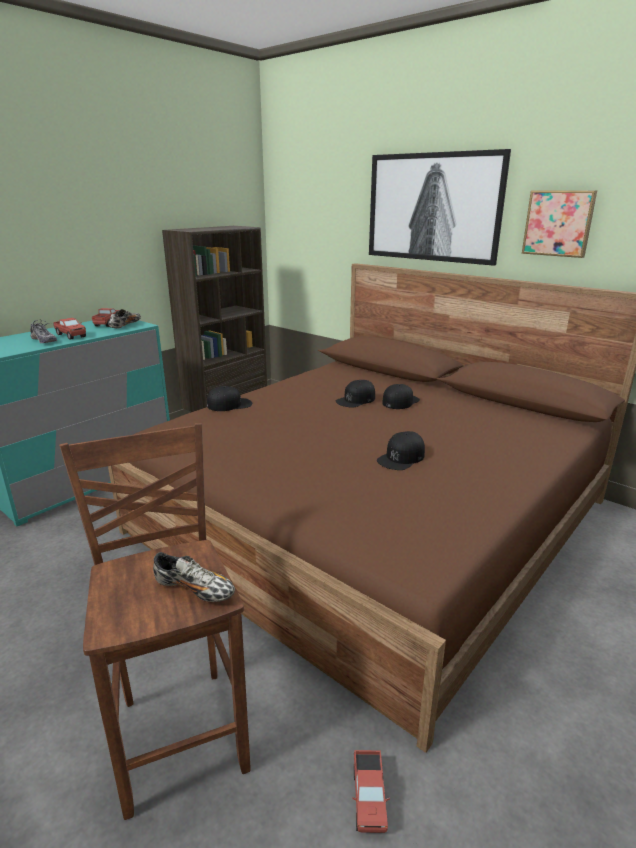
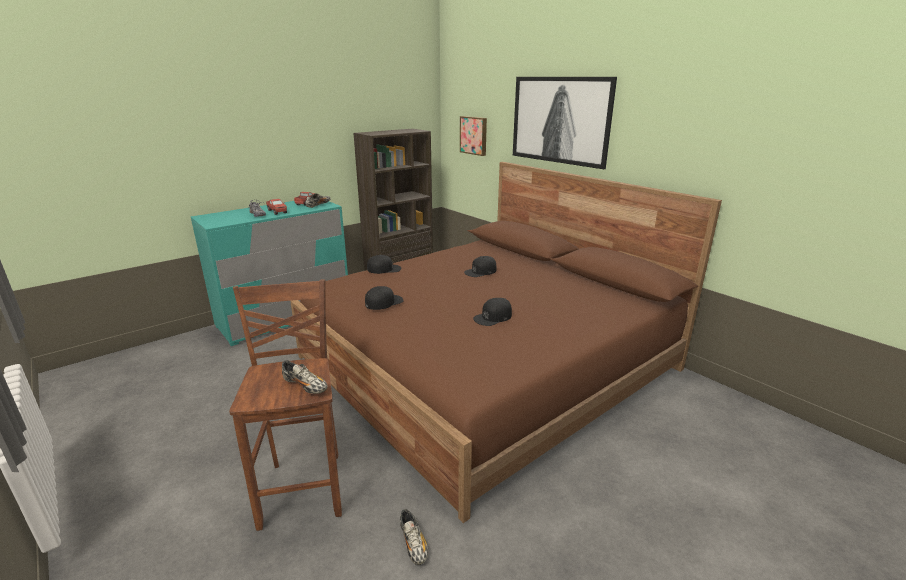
camera: 10 degrees right, 0 degrees up
(369, 799) = (413, 543): toy truck -> shoe
(400, 401) = (515, 275): black cap -> black cap (384, 302)
(558, 223) = (651, 138): picture -> picture (474, 135)

